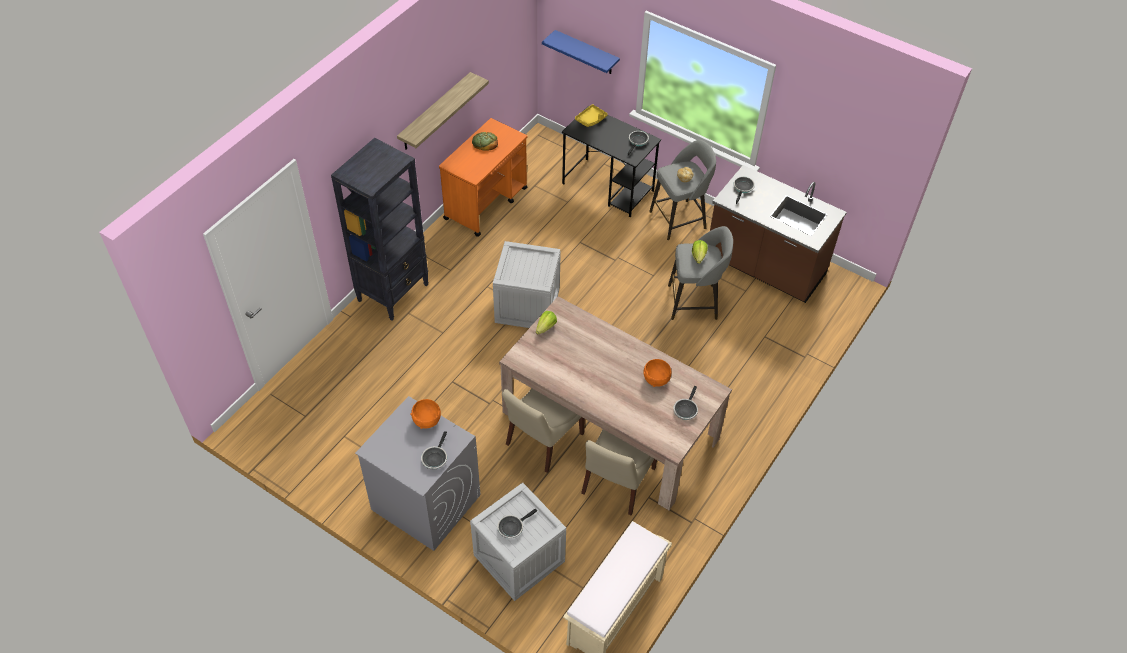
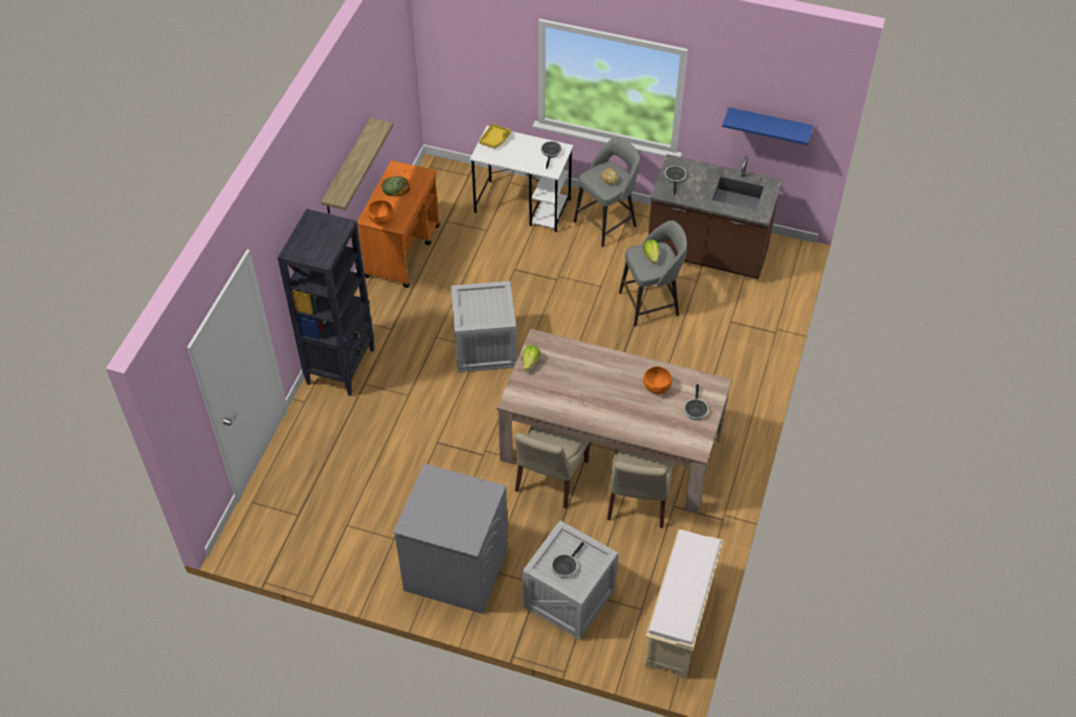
camera: 15 degrees left, 0 degrees up
(426, 420) = (452, 482): orange bowl -> orange bowl (381, 219)
(435, 458) = (475, 516): frying pan -> none
(586, 53) = (476, 72): blue shelf -> blue shelf (769, 125)
(608, 187) = (523, 206): black desk -> white desk

